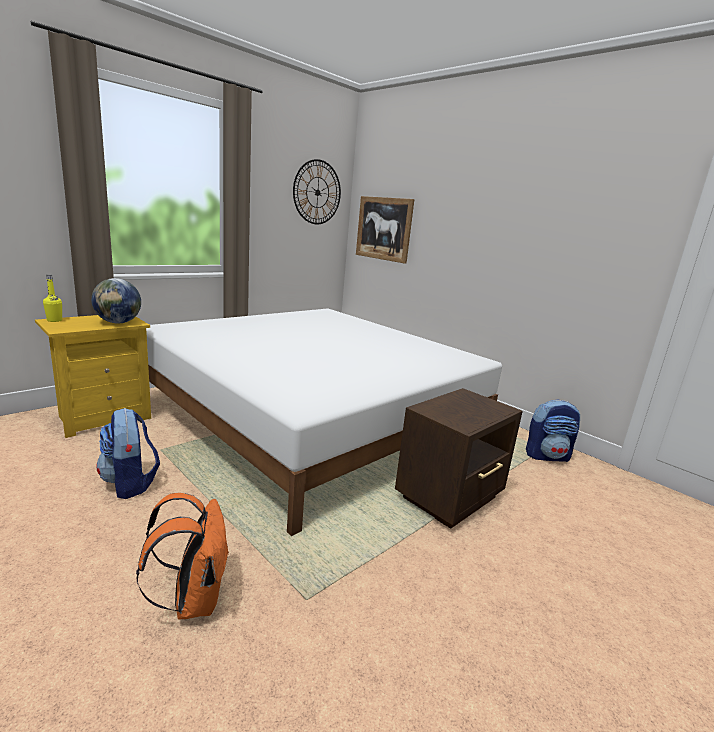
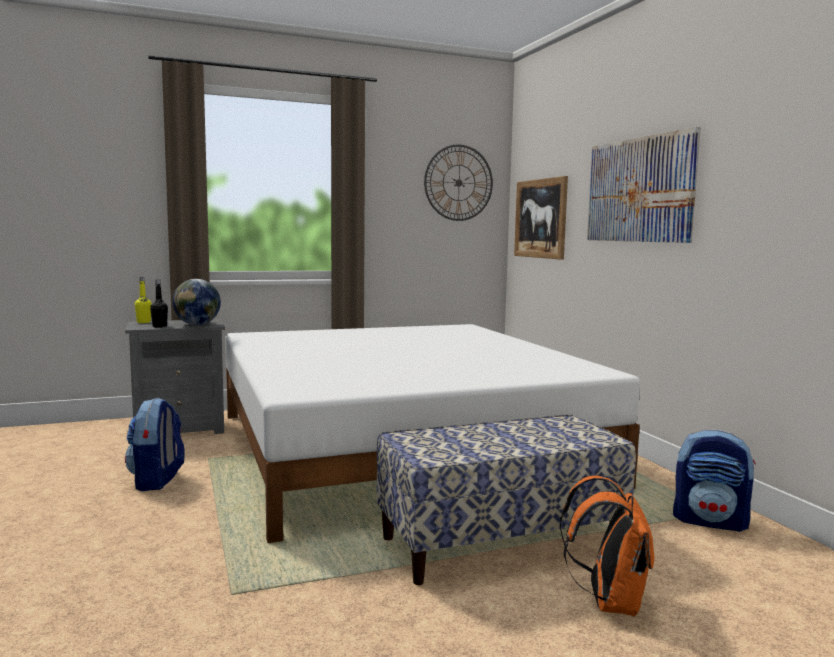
camera: 25 degrees right, 10 degrees down
(82, 327) = (159, 326): none -> black bottle
(103, 417) = (180, 428): yellow nightstand -> grey nightstand
(193, 599) = (130, 572): orange backpack -> orange backpack (609, 602)
(451, 498) = (500, 542): brown nightstand -> bench
(484, 221) = (639, 190): none -> picture

